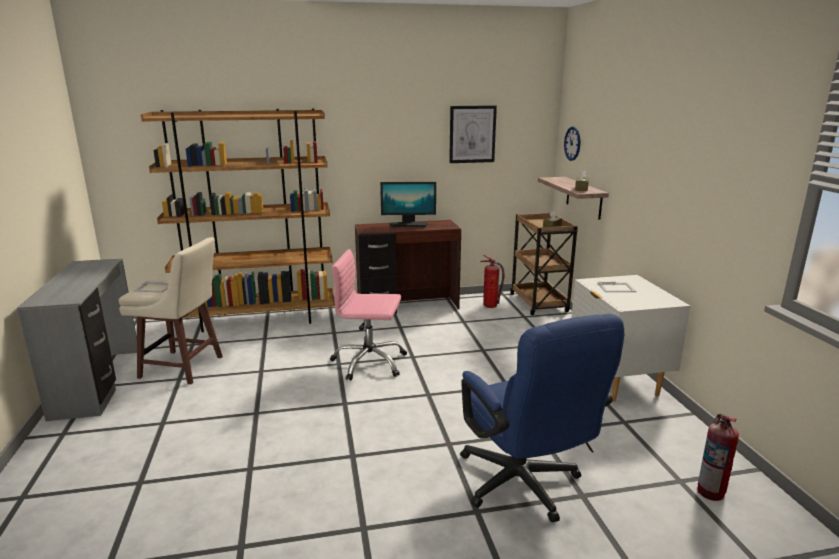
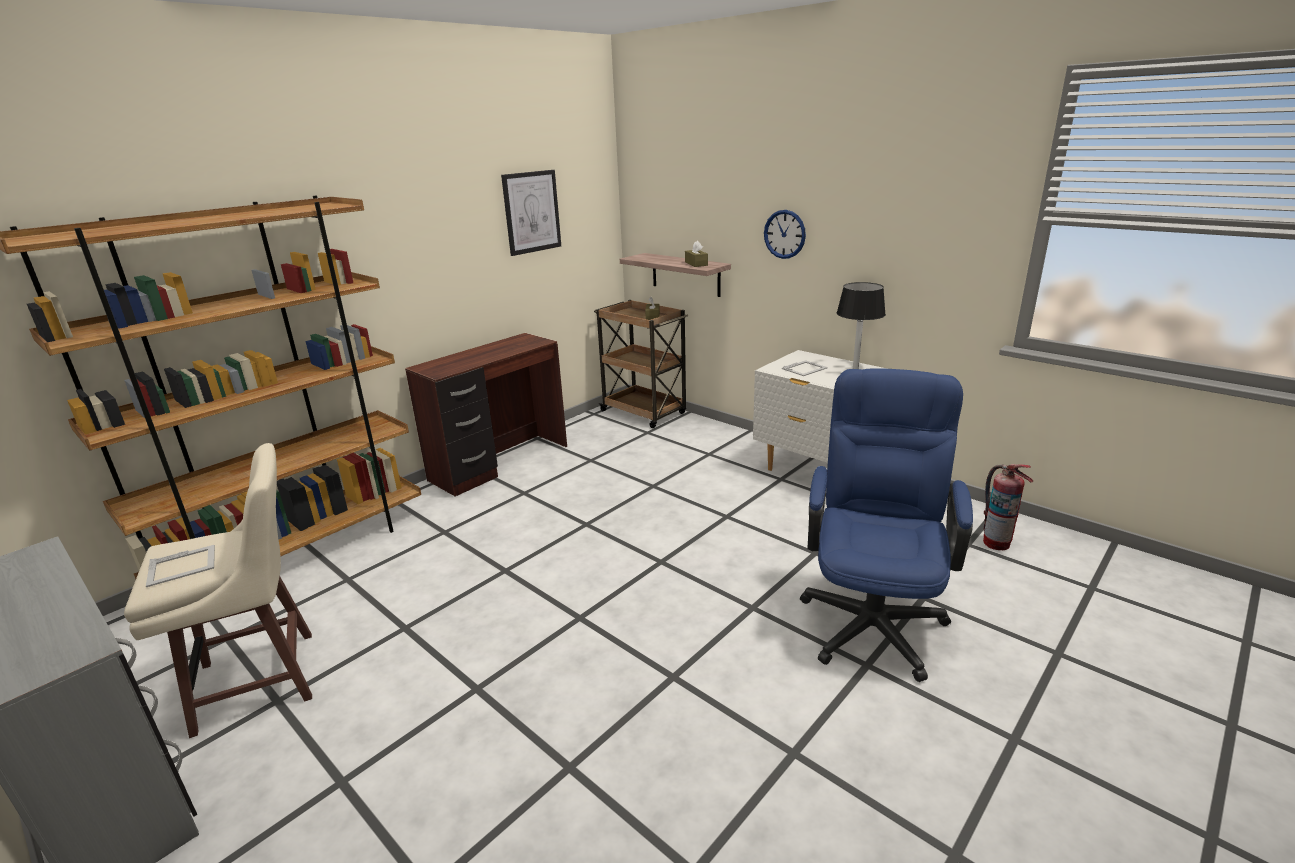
camera: 35 degrees left, 5 degrees up
(369, 362) = (543, 552): pink office chair -> none
(408, 225) = (483, 351): monitor -> none
(490, 305) = (596, 431): fire extinguisher -> none
(524, 487) = (873, 616): blue office chair -> blue office chair turned 105 degrees counterclockwise
(572, 143) = (652, 210): wall clock -> wall clock (784, 234)
(660, 298) = (855, 368): none -> black table lamp

